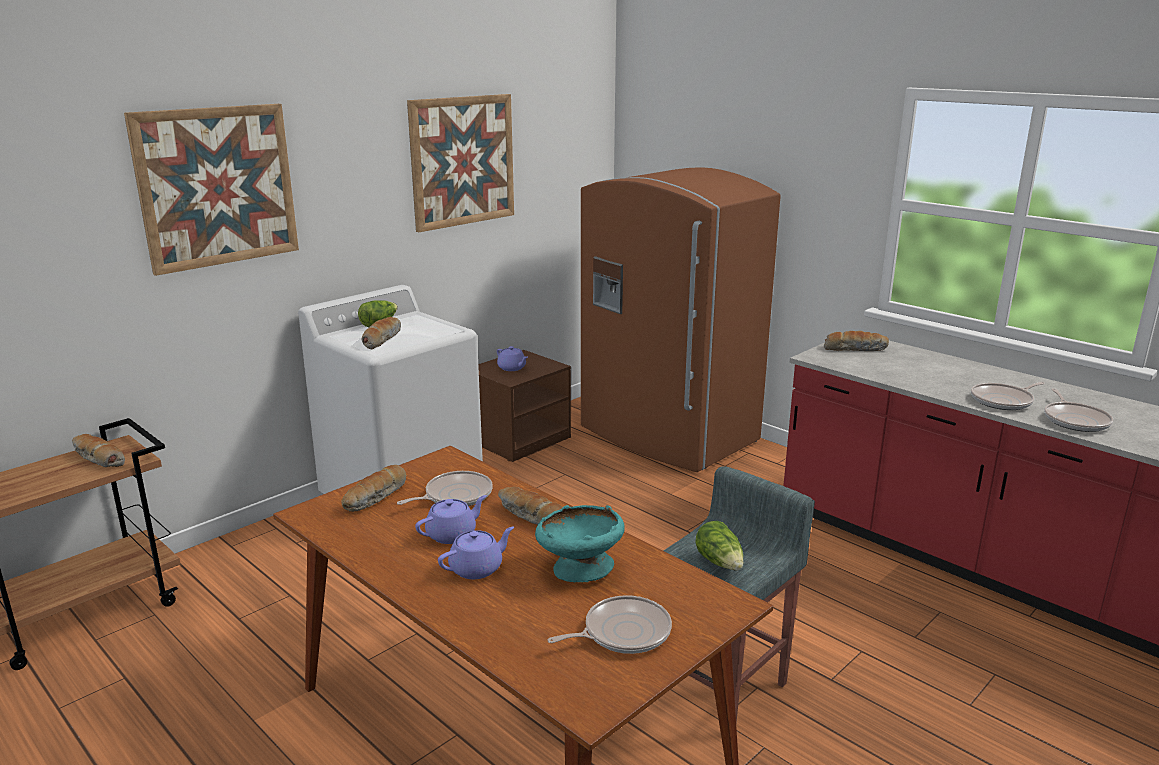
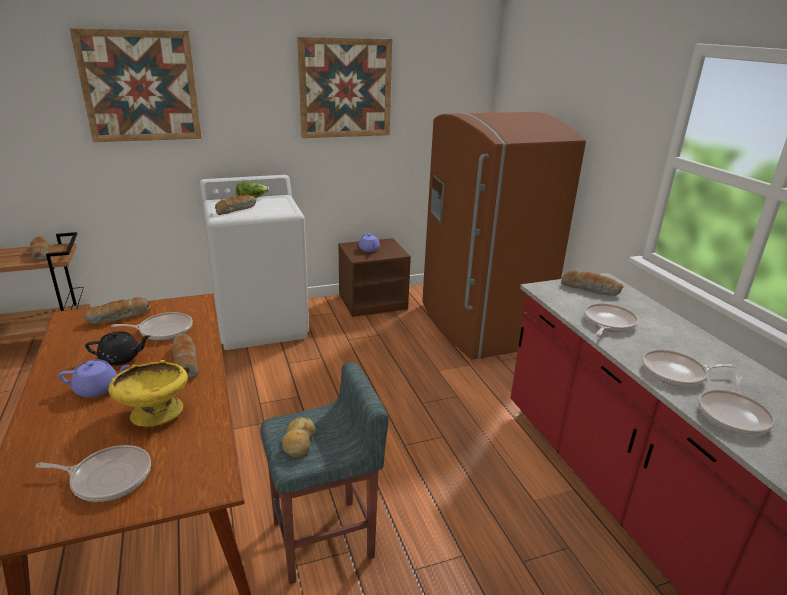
camera: 25 degrees right, 5 degrees up
(452, 534) = (121, 358): purple teapot -> black teapot
(579, 570) = (154, 414): turquoise bowl -> yellow bowl
(720, 563) = (299, 443): lettuce -> bread
(906, 374) = (608, 323): none -> frying pan

